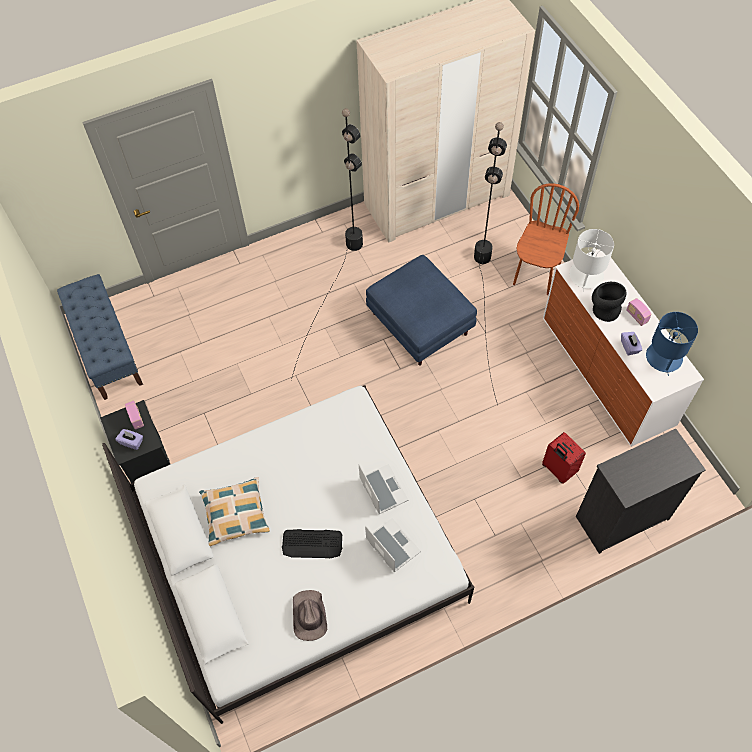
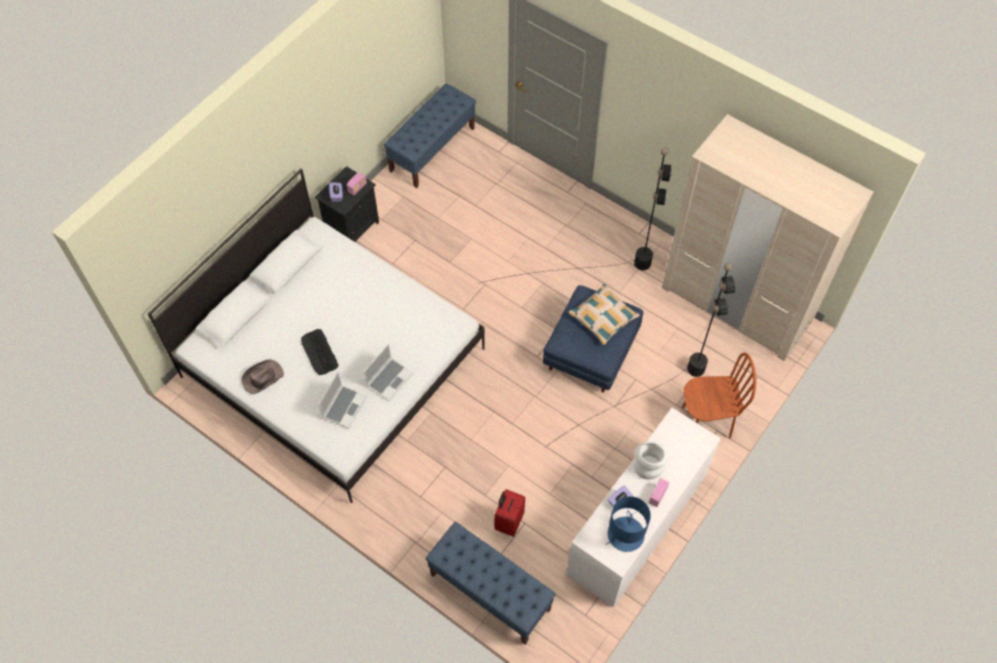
camera: 60 degrees right, 0 degrees up
(235, 514) = (318, 291): pillow -> pillow (603, 317)
(586, 276) = (677, 436): white table lamp -> none
(604, 309) = (648, 465): black vase -> white vase
(621, 517) = (489, 592): black dresser -> blue bench

